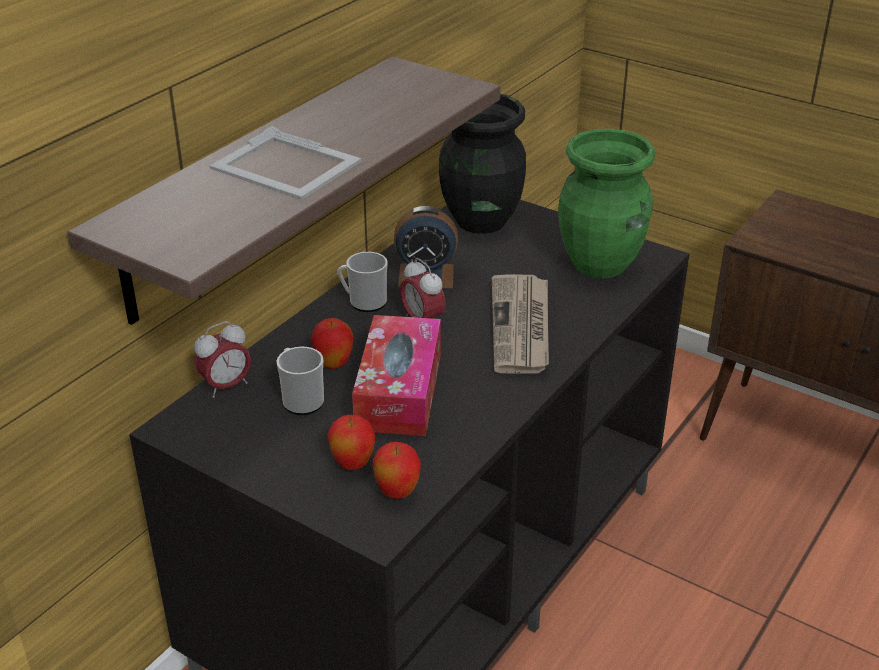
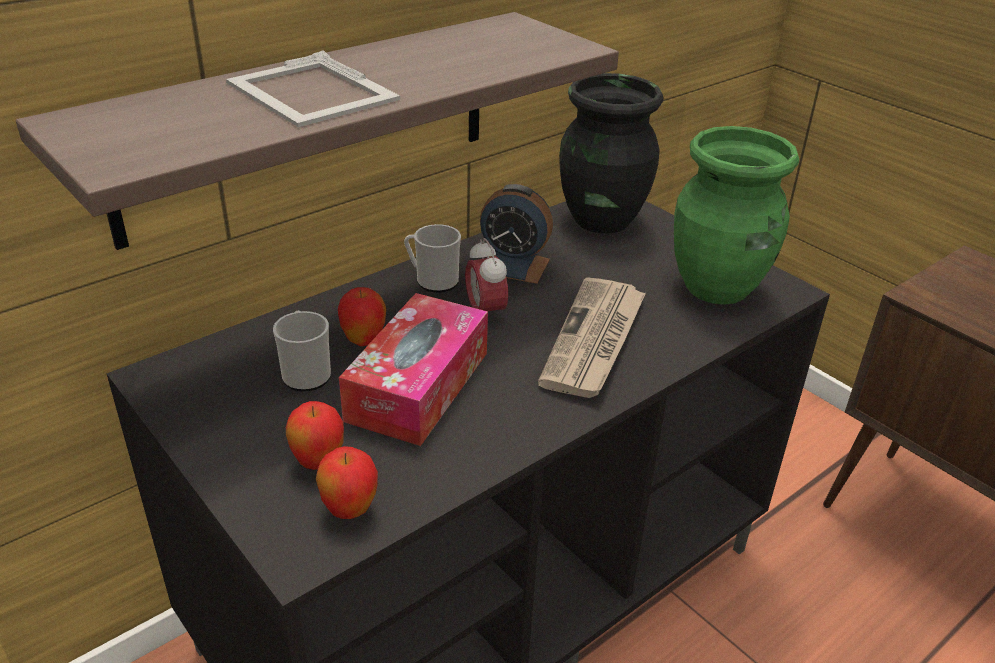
camera: 15 degrees right, 0 degrees up
(226, 386) = (237, 342): alarm clock -> none

